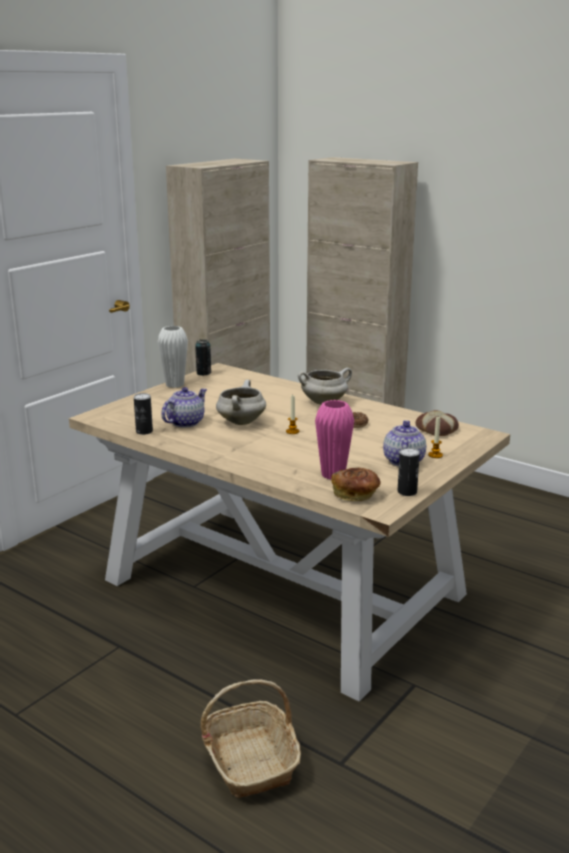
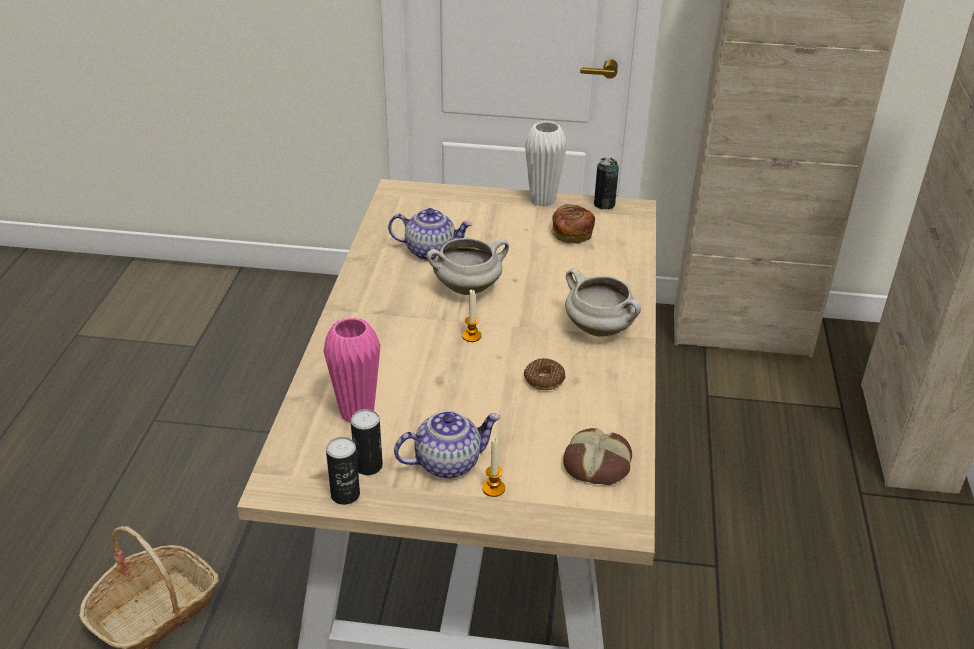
camera: 60 degrees right, 15 degrees up
(144, 431) = (381, 235): can -> can (368, 465)
(356, 495) = (307, 451): bread -> bread (572, 235)

